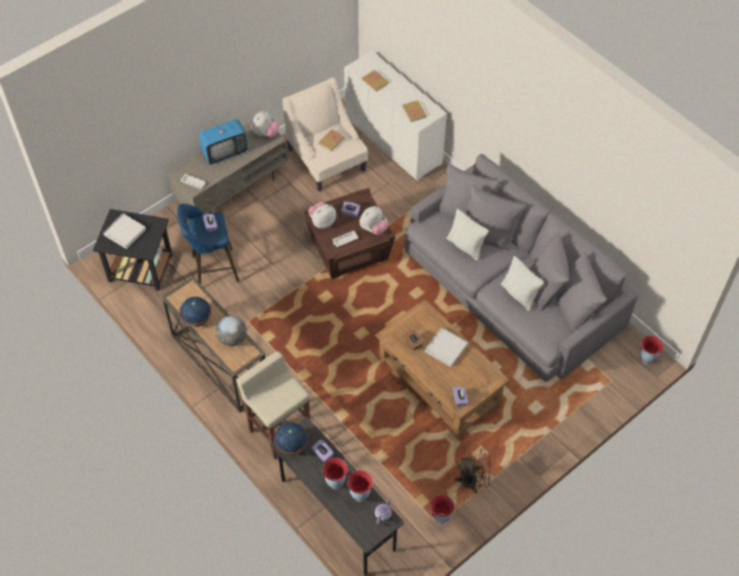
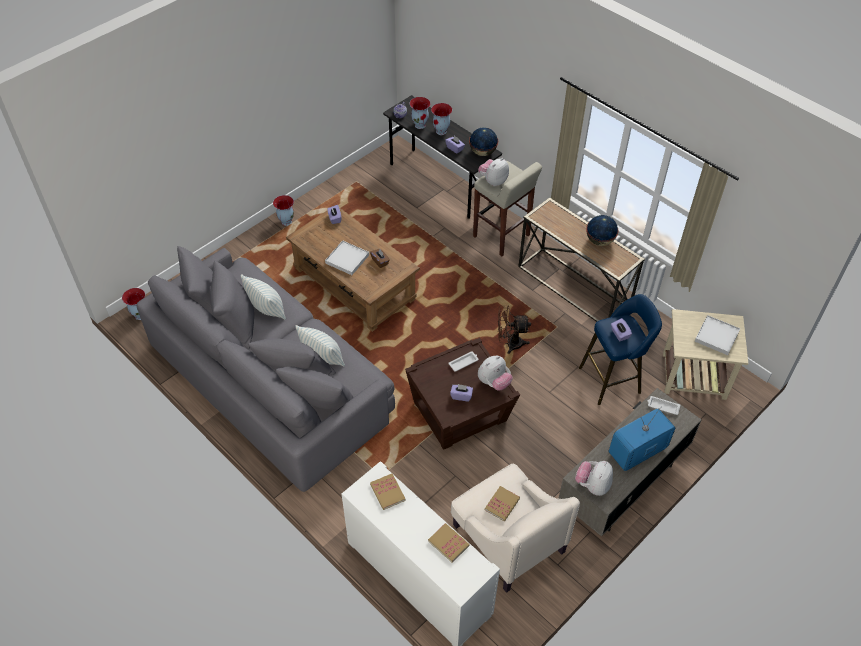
camera: 175 degrees right, 5 degrees down
(141, 268) = (693, 375): black side table -> beige side table
(232, 339) = (558, 226): globe -> none
(373, 229) = (431, 378): plush toy -> plush toy (493, 181)
(441, 518) = (353, 185): vase -> vase (286, 221)
(474, 481) = (324, 210): brown fan -> brown fan (509, 344)

